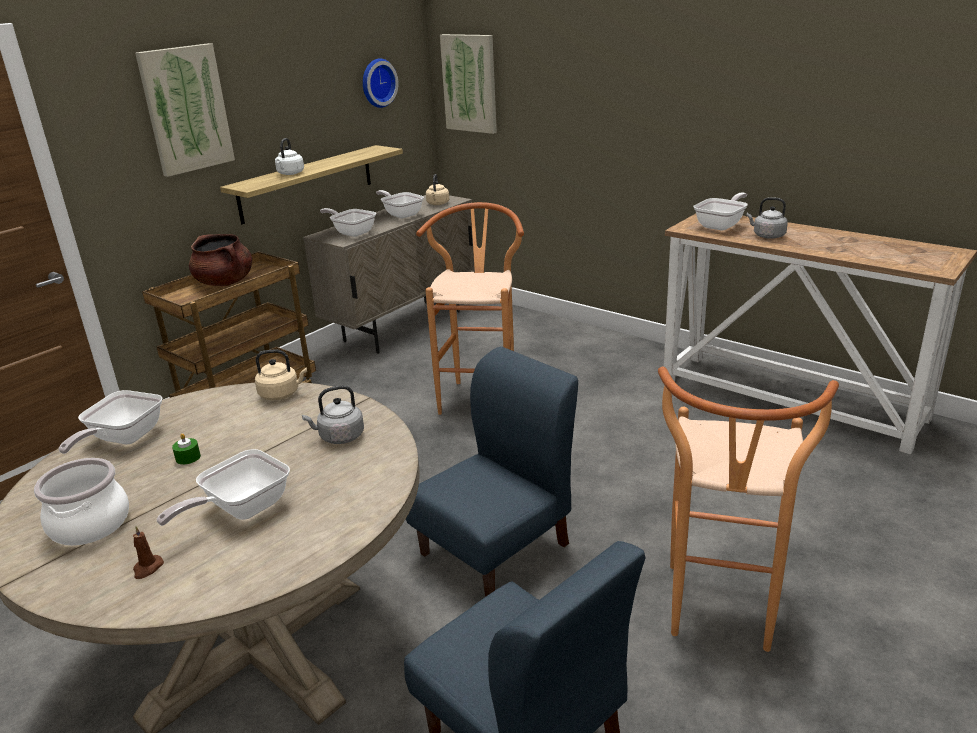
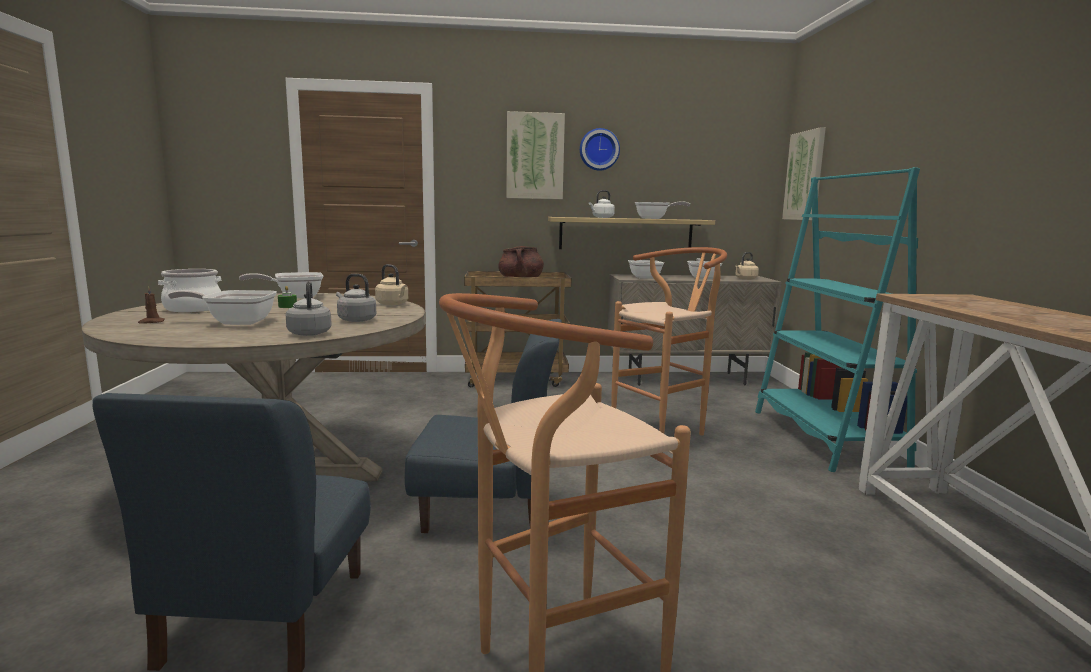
camera: 45 degrees right, 15 degrees down
(377, 83) = (717, 169): wall clock -> wall clock (599, 149)
(586, 344) = (825, 437): none -> turquoise bookcase
(722, 225) = (960, 301): frying pan -> frying pan (655, 218)
(767, 236) = (1002, 312): grey kettle -> grey kettle (310, 333)

